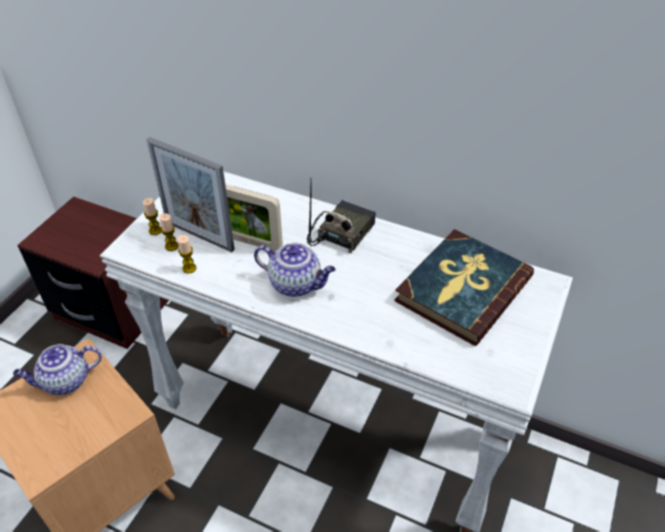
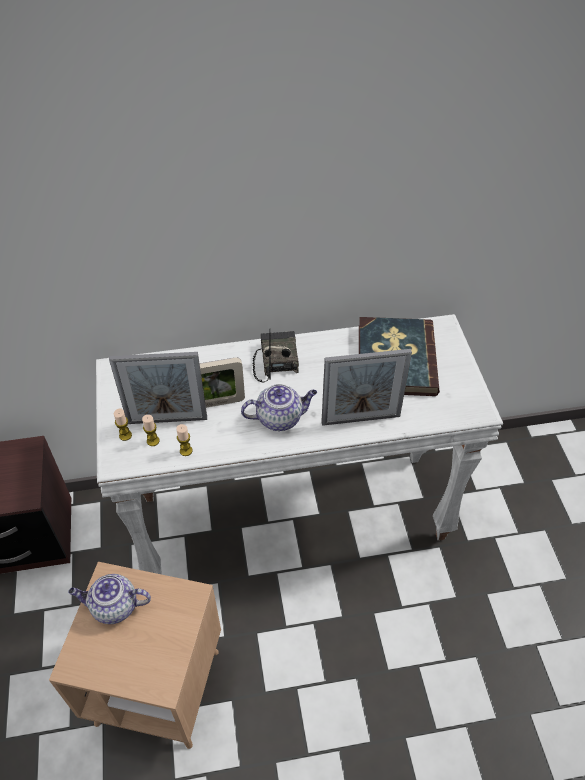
camera: 35 degrees left, 5 degrees up
(65, 381) = (113, 607): teapot -> teapot turned 60 degrees clockwise
(372, 326) = (360, 419): none -> picture frame

